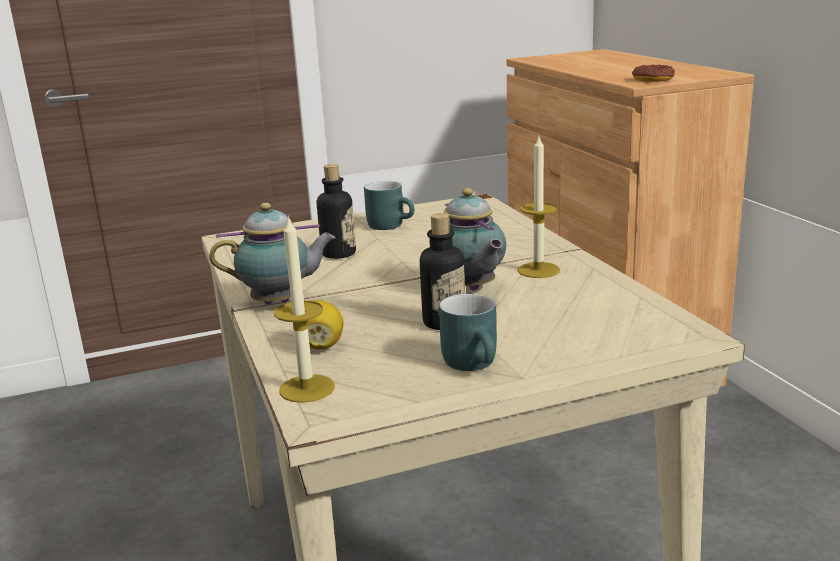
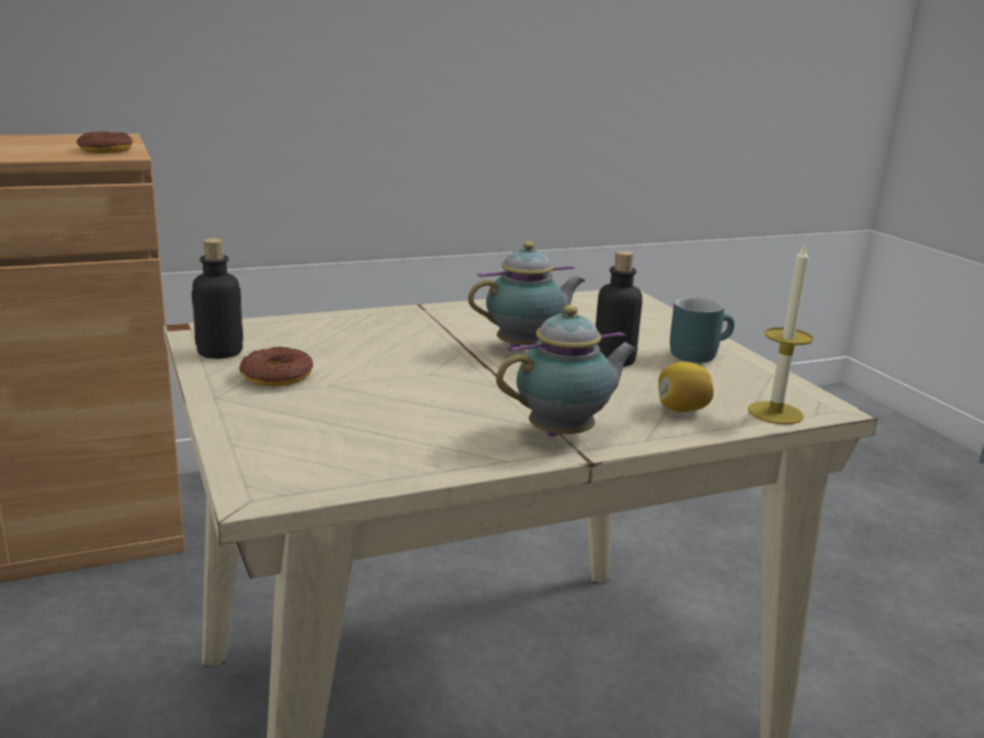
camera: 95 degrees left, 0 degrees up
(281, 302) = (565, 433): teapot -> teapot turned 75 degrees clockwise
(339, 254) = (387, 406): bottle -> bottle (220, 352)
(392, 225) = (276, 376): turquoise mug -> donut
(538, 270) = (478, 322): candle -> none

